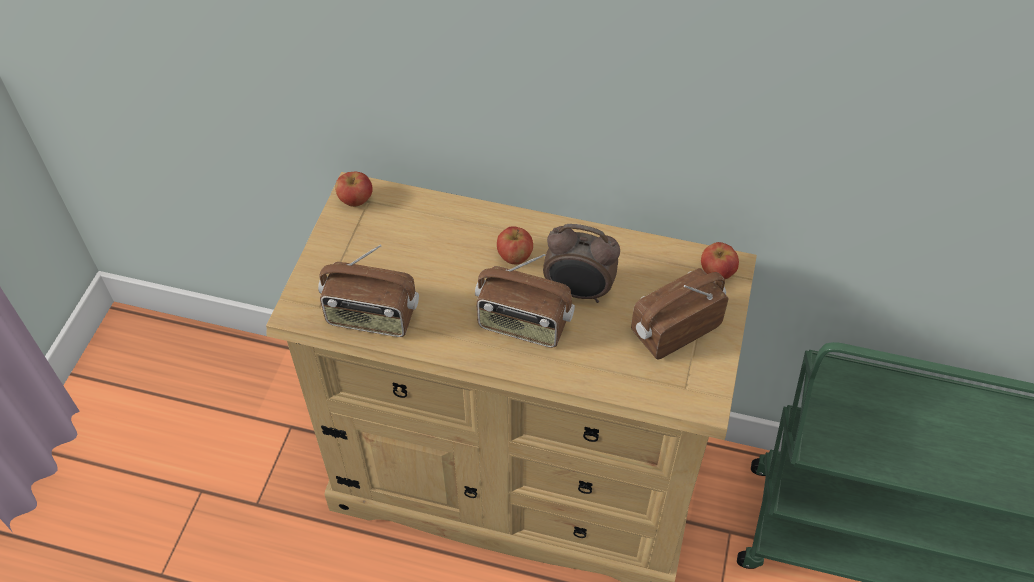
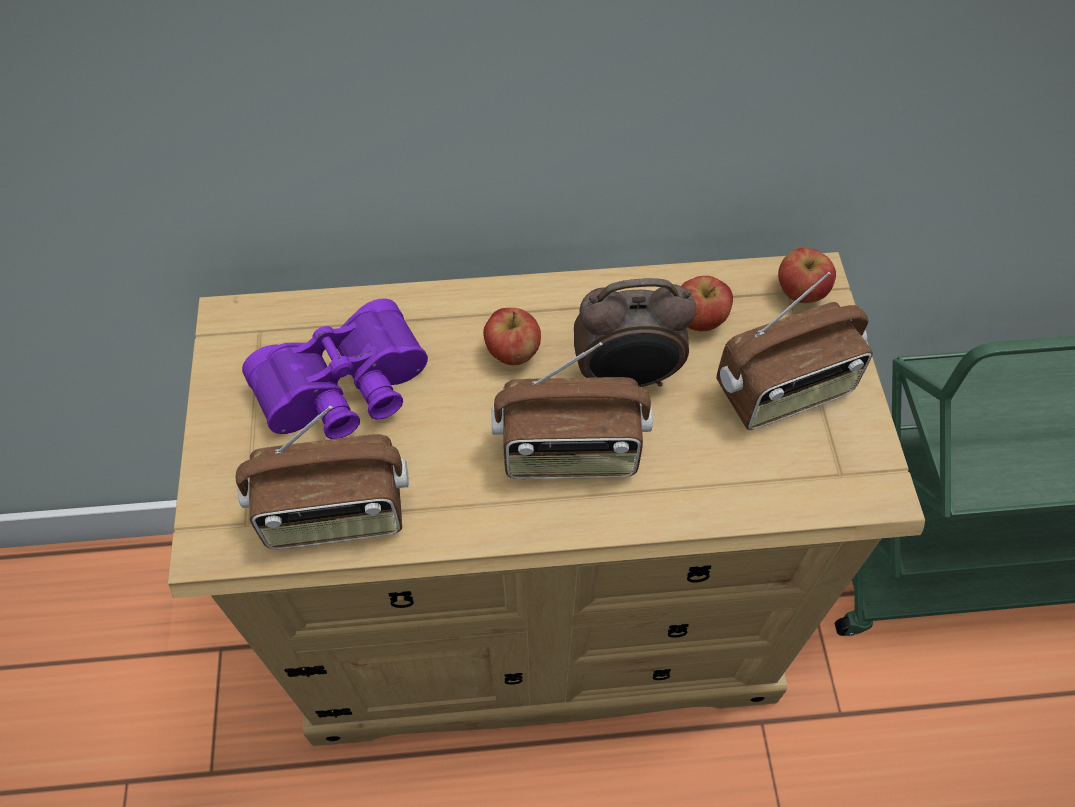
camera: 20 degrees left, 5 degrees up
(355, 200) = (238, 335): apple -> apple (699, 319)
(405, 251) = (347, 392): none -> purple binoculars
(674, 329) = (784, 392): radio -> radio turned 150 degrees counterclockwise

